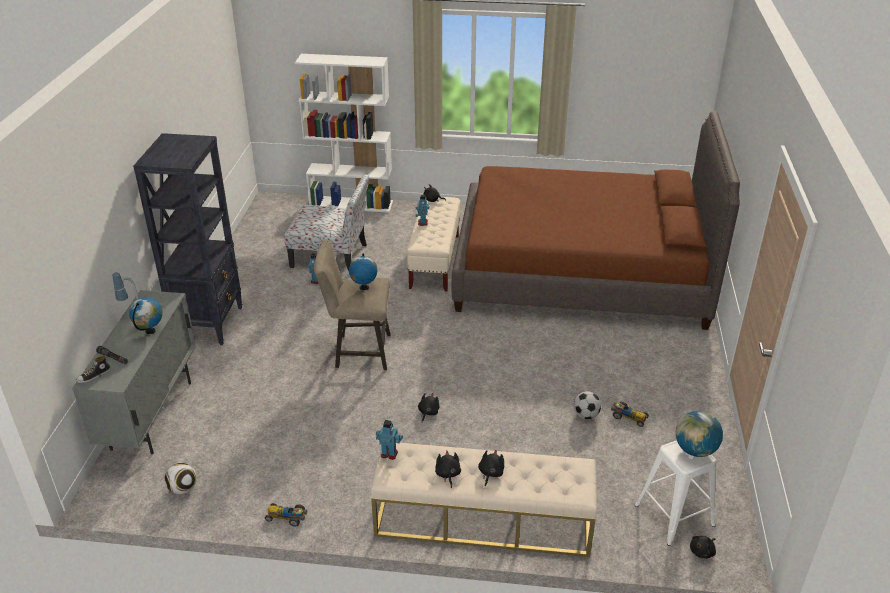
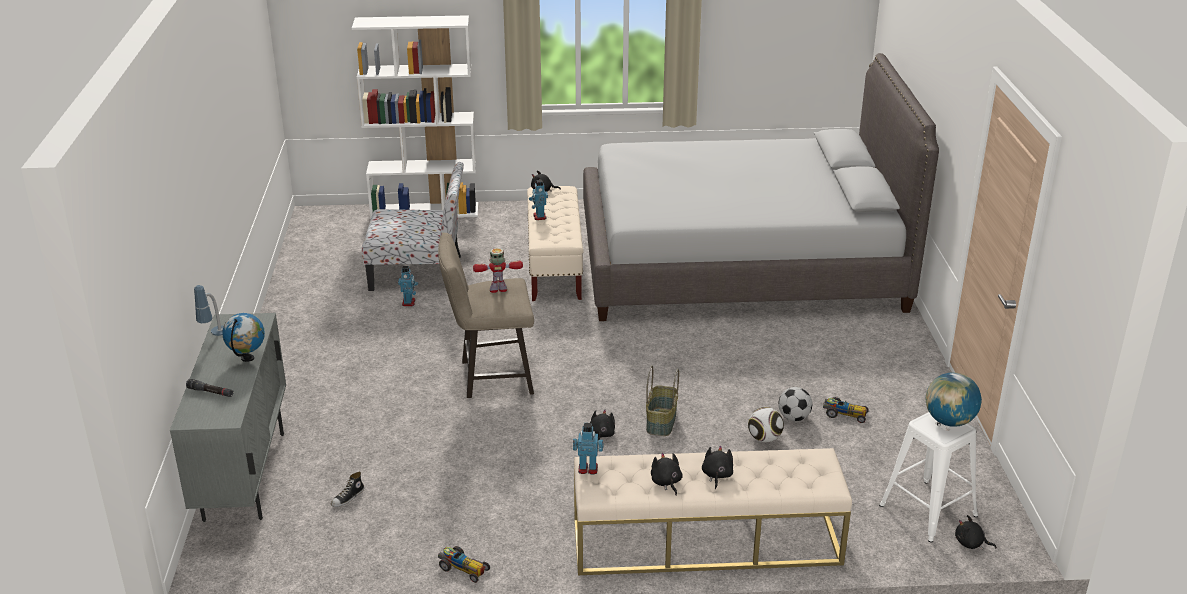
camera: 10 degrees left, 5 degrees down
(94, 376) = (193, 414): shoe -> shoe (348, 498)
(183, 488) = (316, 553): football -> football (764, 438)
(209, 323) = (284, 364): black bookcase -> none
(287, 517) = (462, 568): toy car -> toy car turned 150 degrees counterclockwise
(364, 287) = (498, 289): globe -> toy robot
(479, 407) = (662, 422): none -> basket
(581, 271) = (740, 263): brown bed -> grey bed
(702, 551) = (971, 544): black plush toy -> black plush toy turned 75 degrees clockwise

